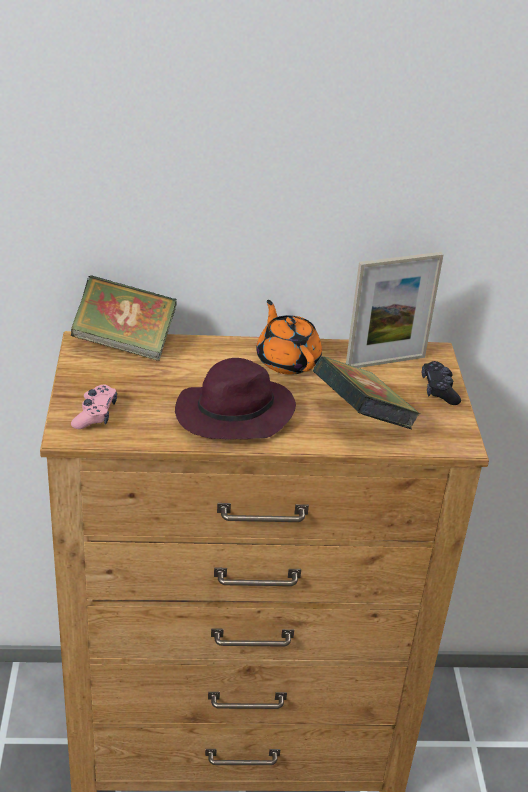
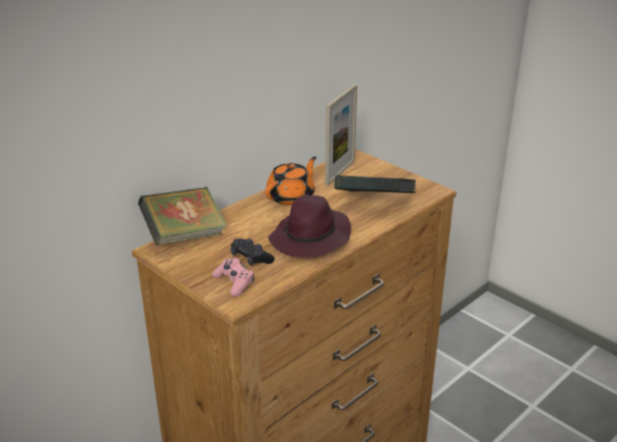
camera: 40 degrees left, 5 degrees down
(287, 360) = (291, 197): orange teapot -> orange teapot turned 105 degrees clockwise
(439, 390) = (386, 172): black game controller -> black game controller (251, 258)

